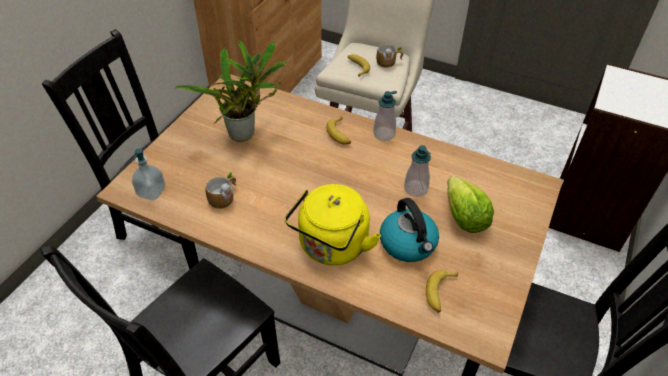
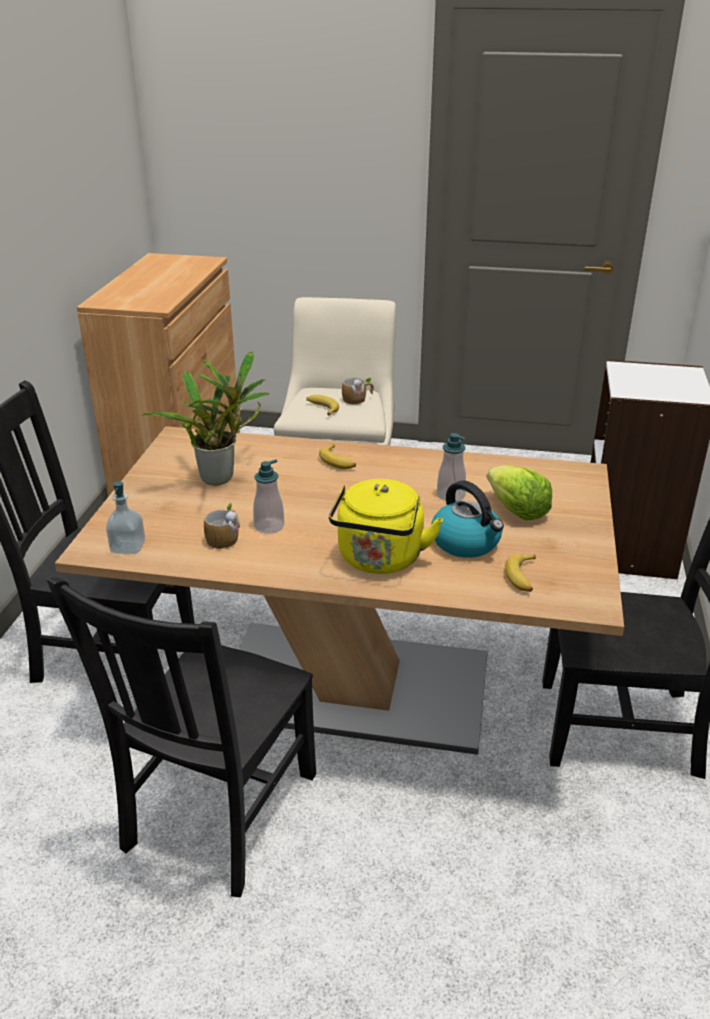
camera: 15 degrees left, 15 degrees down
(384, 134) = (390, 454): soap dispenser -> soap dispenser (269, 526)

